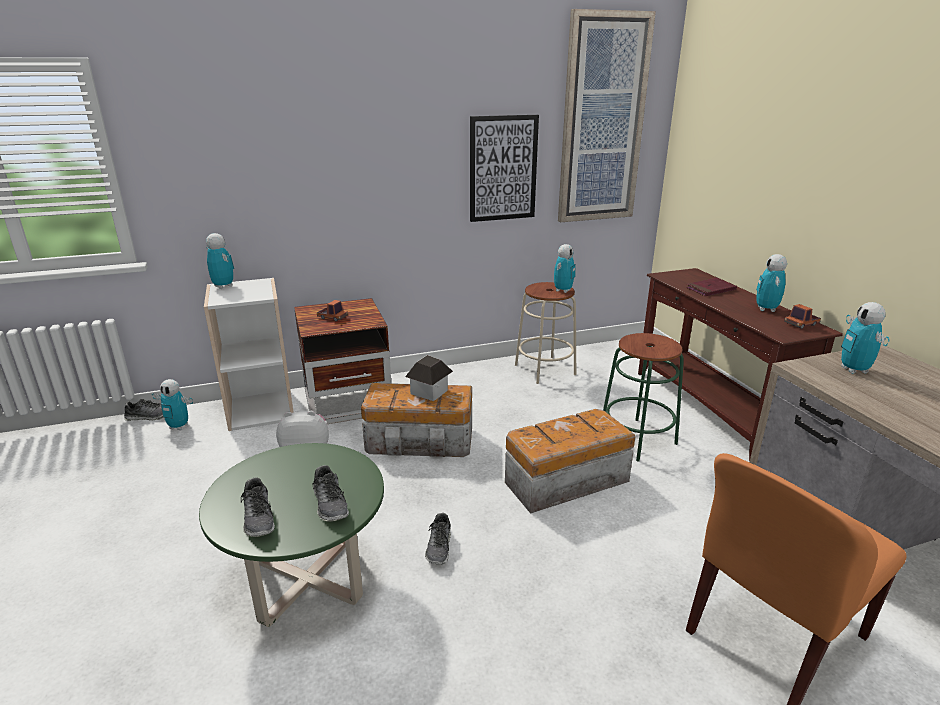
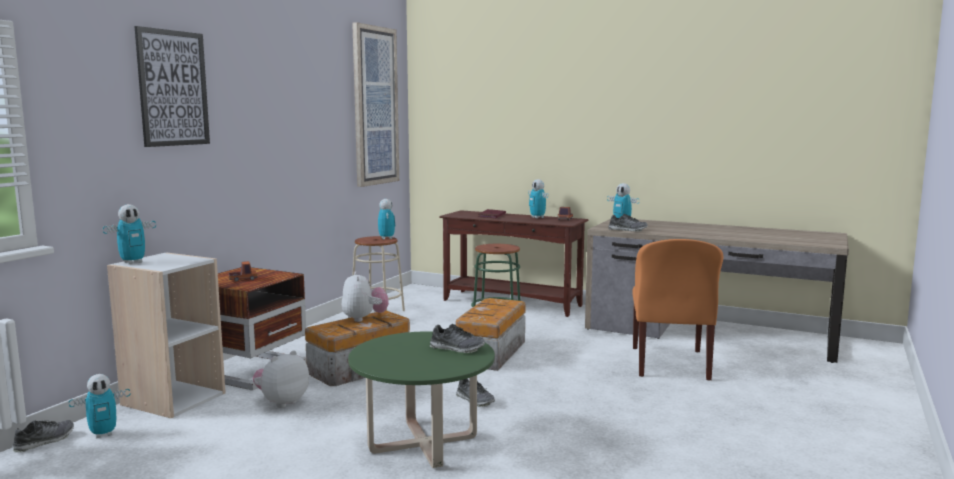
camera: 45 degrees left, 15 degrees down
(223, 286) = (133, 262): toy robot -> toy robot turned 135 degrees clockwise
(259, 518) = (429, 365): shoe -> shoe (627, 230)
(429, 392) = (364, 318): toy house -> plush toy
(503, 168) = (323, 142): picture -> picture (173, 88)

